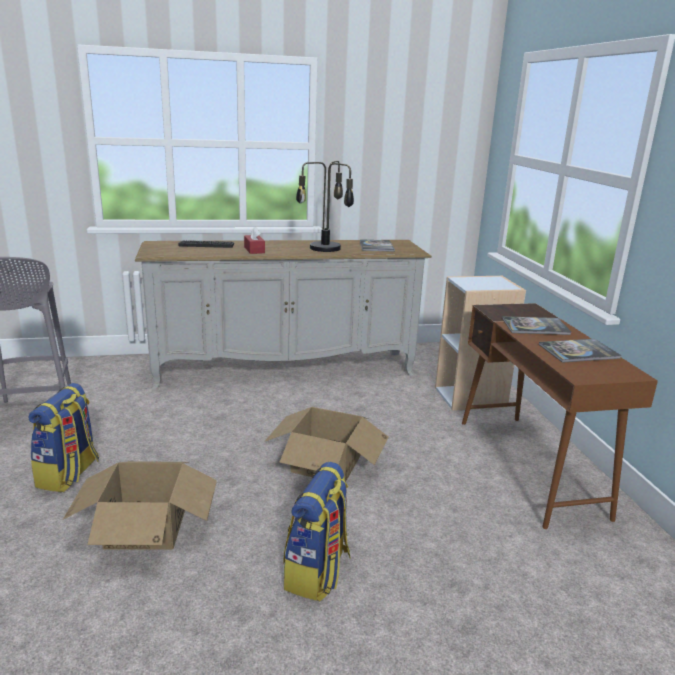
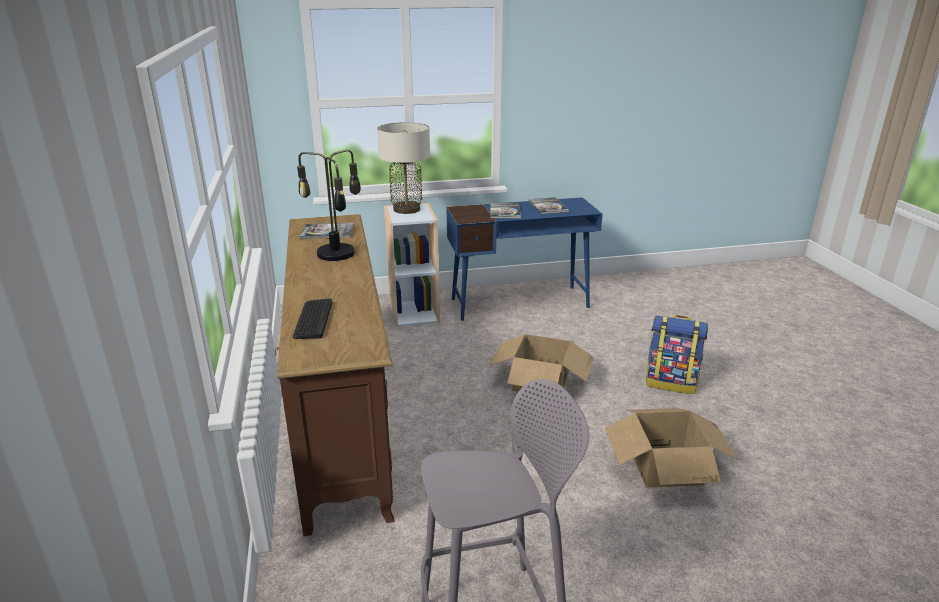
camera: 90 degrees left, 5 degrees up
(69, 474) = (613, 541): backpack -> none
(254, 250) = (346, 288): red tissue box -> none
(285, 370) = (343, 413): grey cabinet -> brown cabinet
(493, 282) = (406, 209): none -> table lamp
(529, 466) = (520, 303): brown desk -> blue desk

